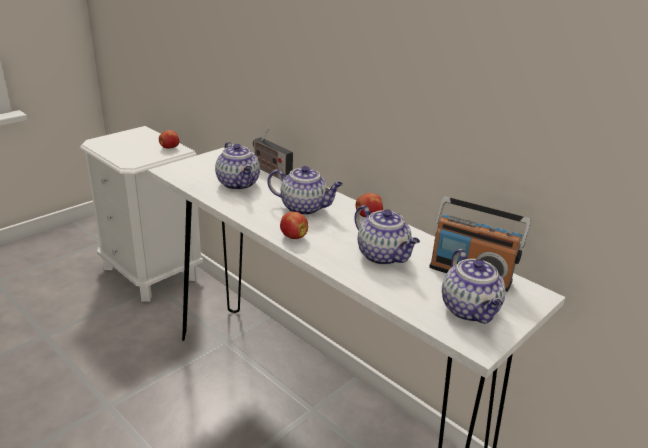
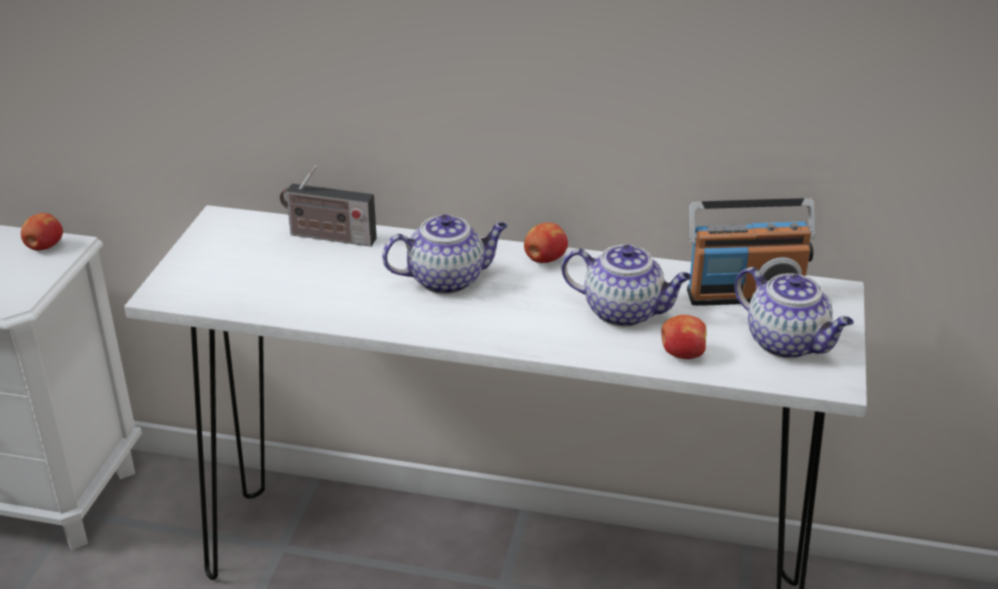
camera: 30 degrees left, 5 degrees up
(239, 184) = (307, 276): teapot -> none
(293, 236) = (483, 330): apple -> apple (682, 354)

